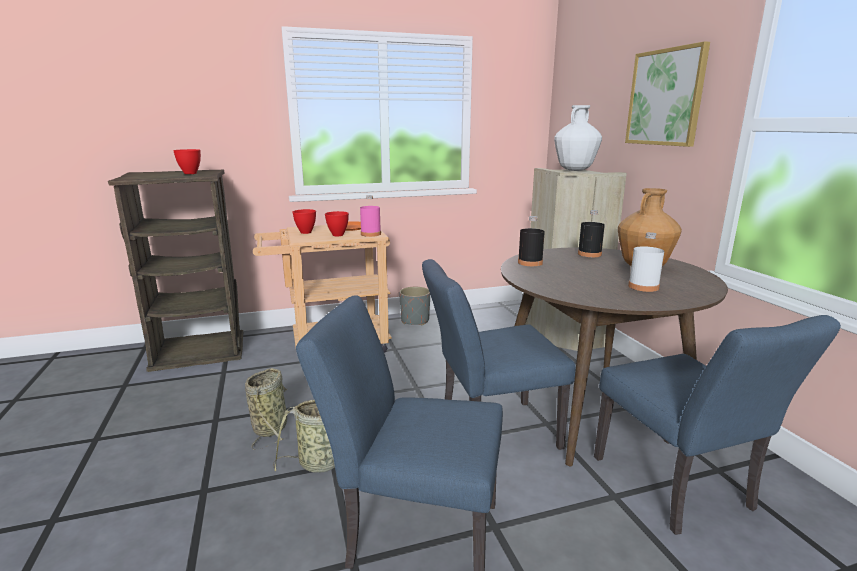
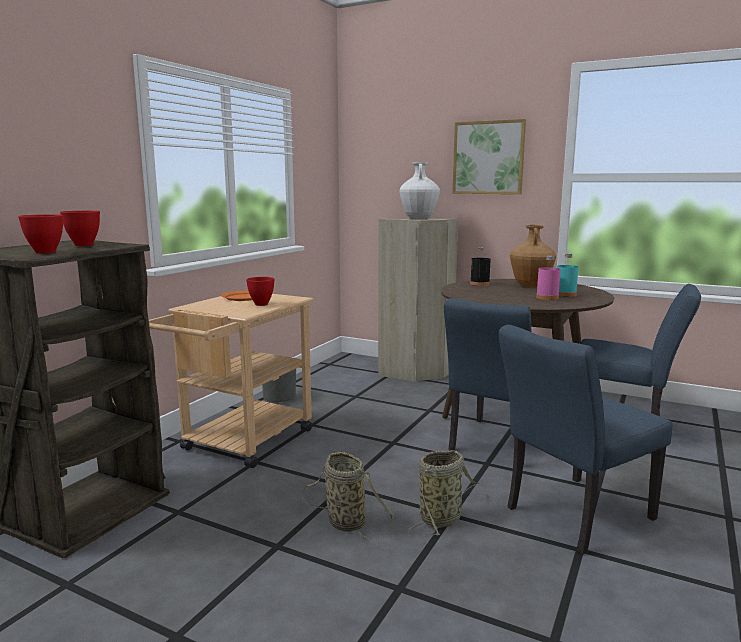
camera: 45 degrees left, 5 degrees down
(306, 232) = (217, 308): red bowl -> red bowl (45, 252)
(370, 234) = (289, 298): pink bottle -> pink bottle (547, 297)
(530, 263) = (469, 295): black bottle -> none
(643, 287) = (565, 294): white bottle -> turquoise bottle

